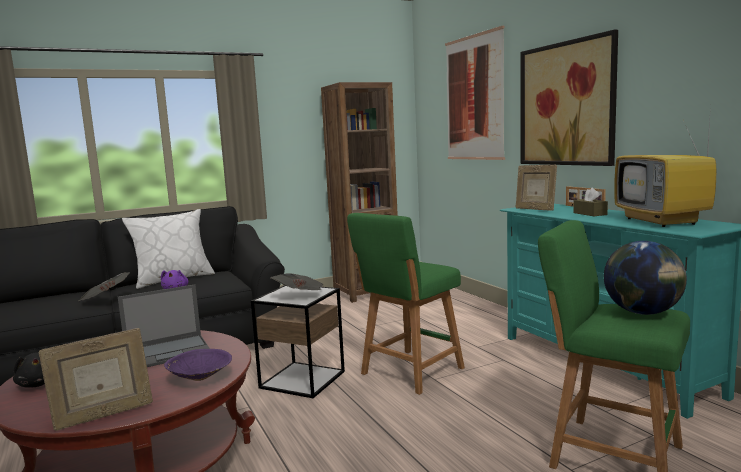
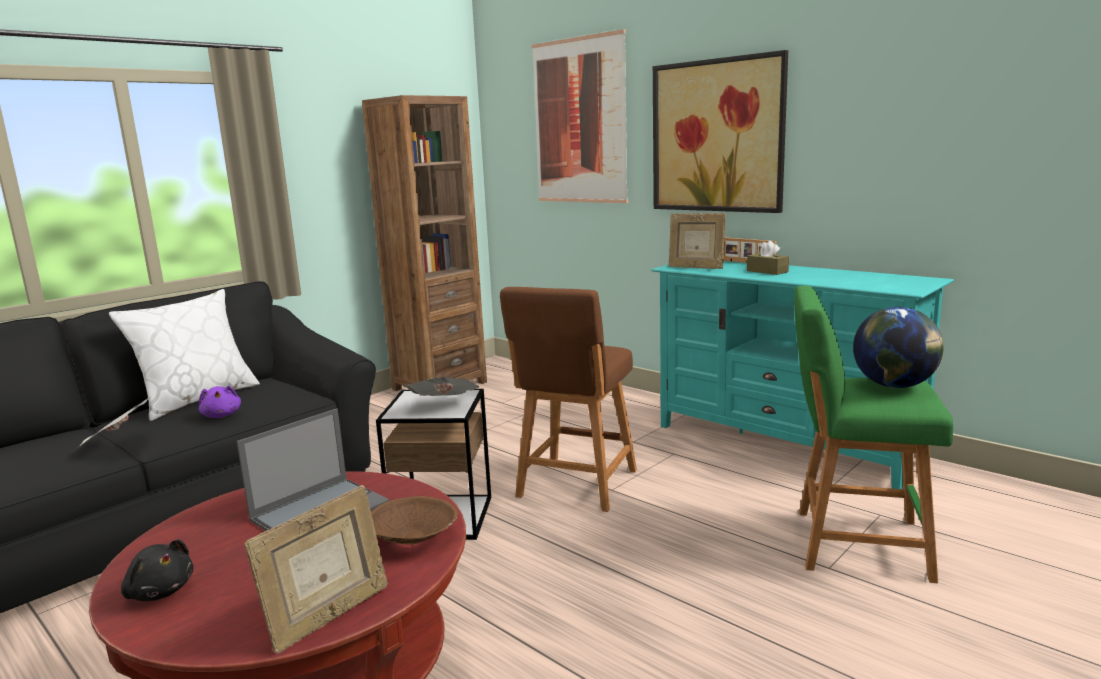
camera: 20 degrees left, 5 degrees up
(201, 377) = (415, 539): purple bowl -> brown bowl
(409, 372) = (575, 486): green stool -> brown stool
(662, 221) = (859, 278): television -> none

